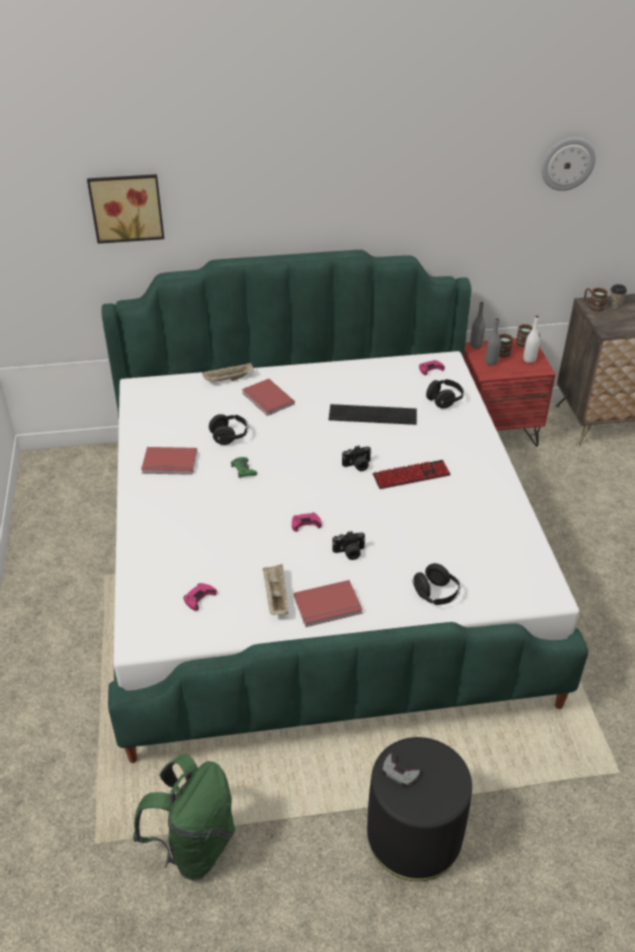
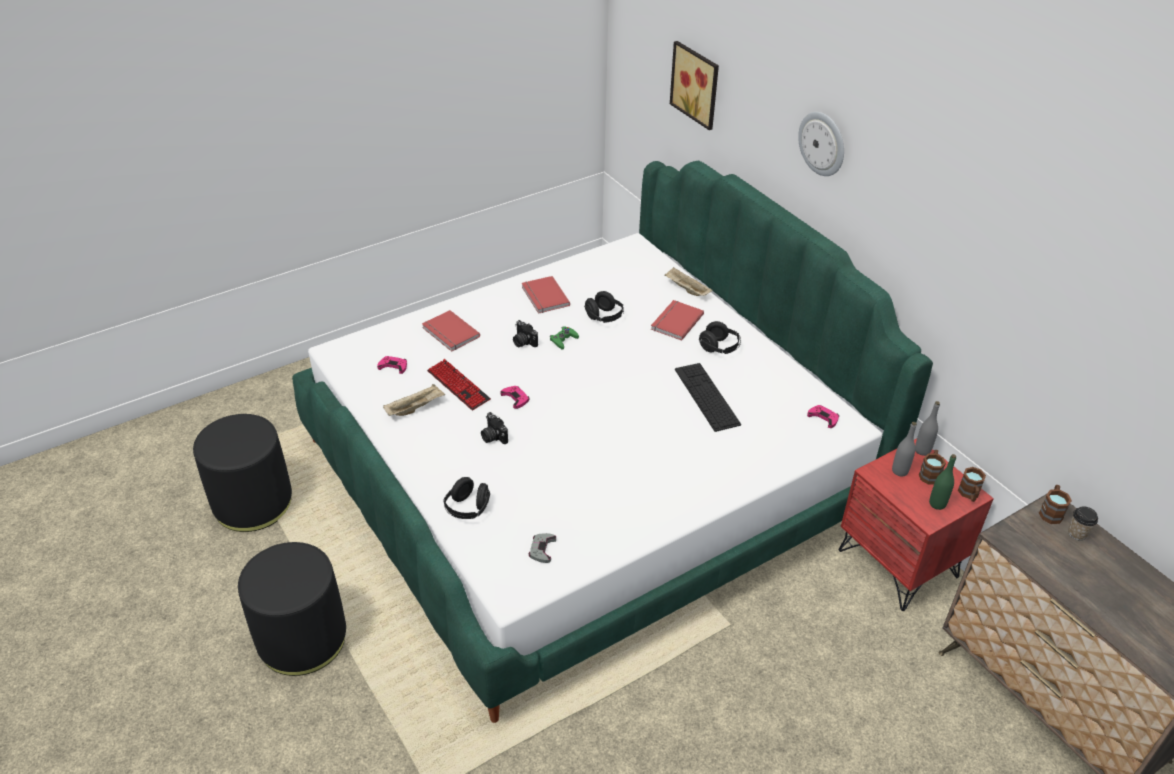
camera: 65 degrees right, 0 degrees up
(194, 845) = (253, 503): green backpack -> black ottoman
(328, 606) = (418, 443): red book -> red book (449, 333)
(357, 465) = (618, 408): camera -> camera (523, 342)
(399, 772) = (286, 559): grey game controller -> grey game controller (542, 549)
(411, 475) = (629, 449): keyboard -> keyboard (458, 386)
(444, 400) = (774, 442): black headphones -> black headphones (719, 348)
(529, 359) = (937, 504): white bottle -> green bottle
(567, 163) = (1083, 303): wall clock -> wall clock (822, 143)

